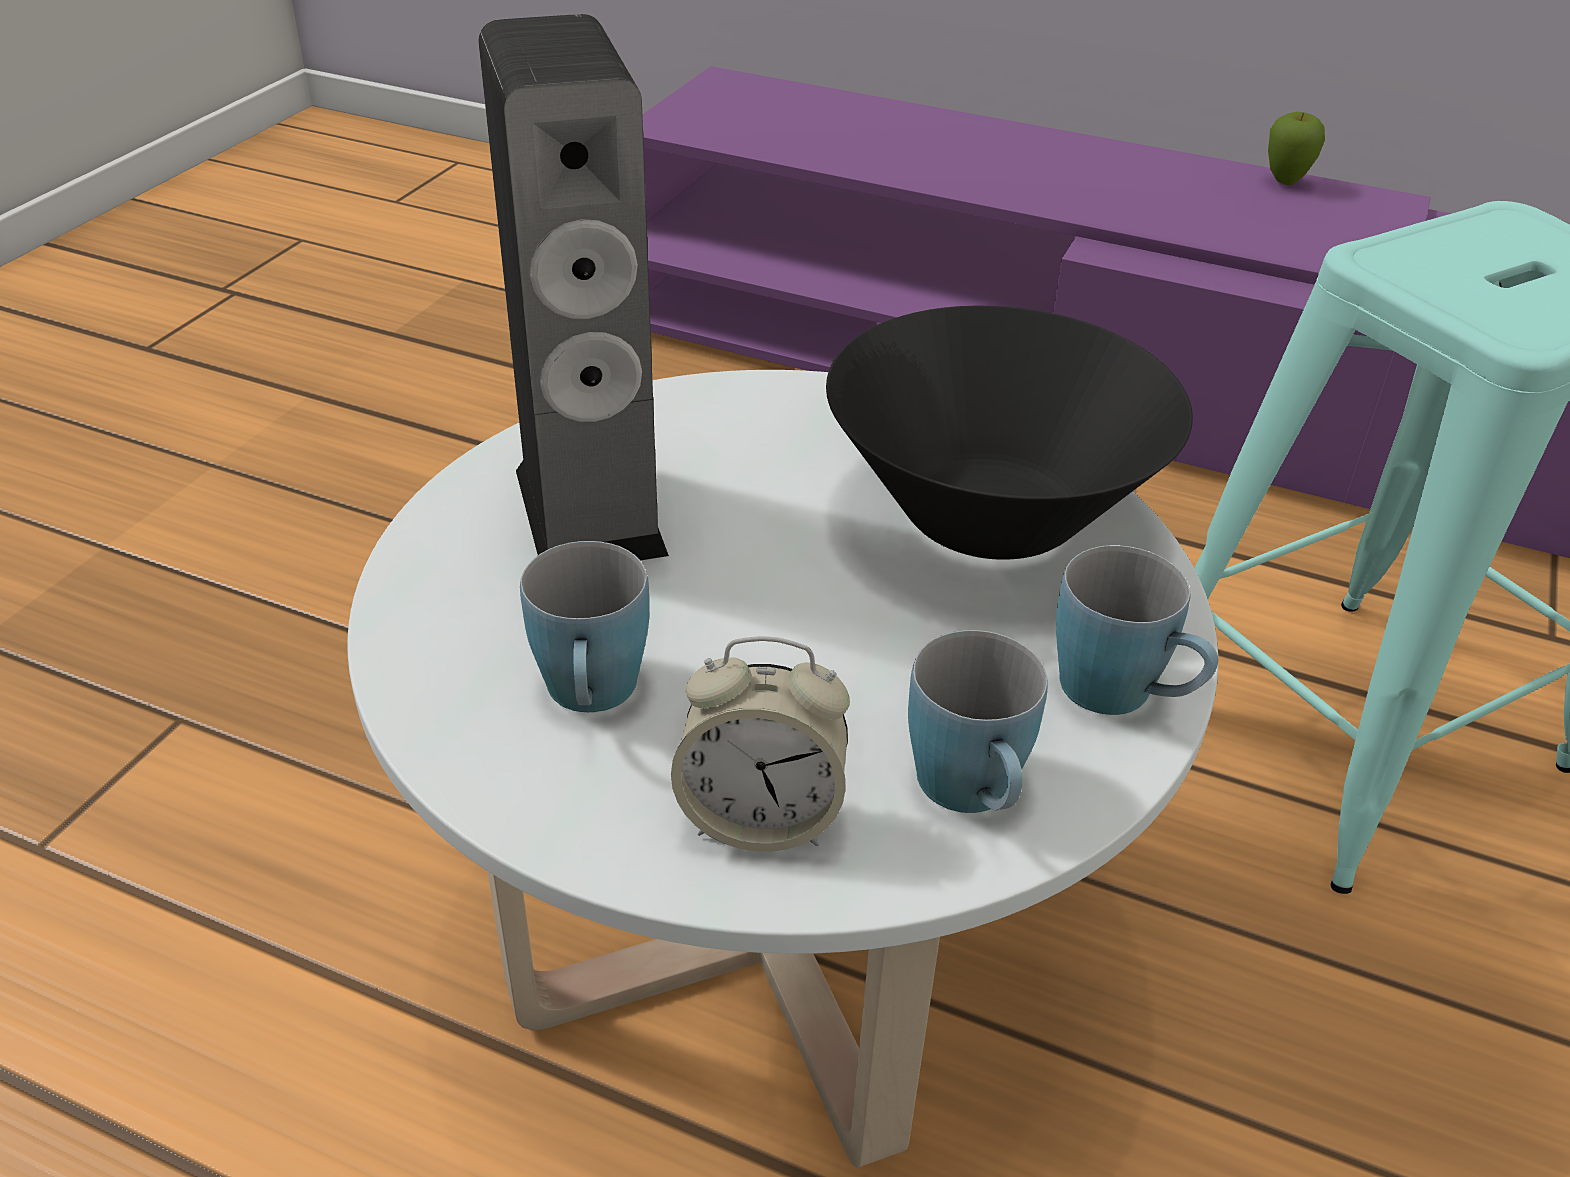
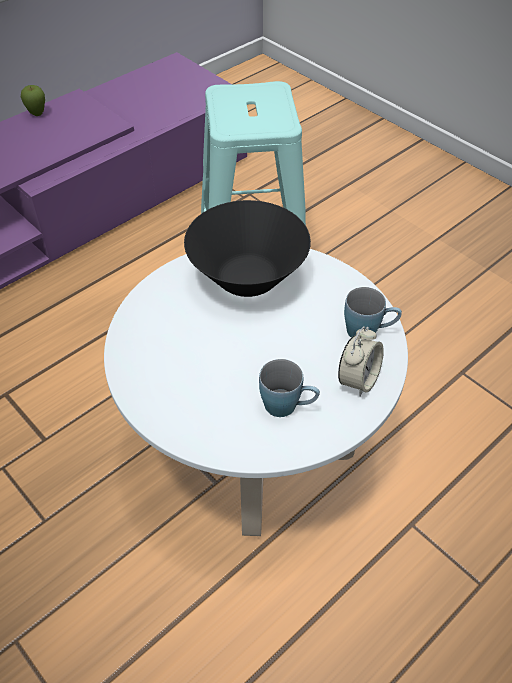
camera: 65 degrees left, 10 degrees up
(589, 511) = (185, 380): speaker -> none
(1123, 696) = (344, 284): blue mug -> none

